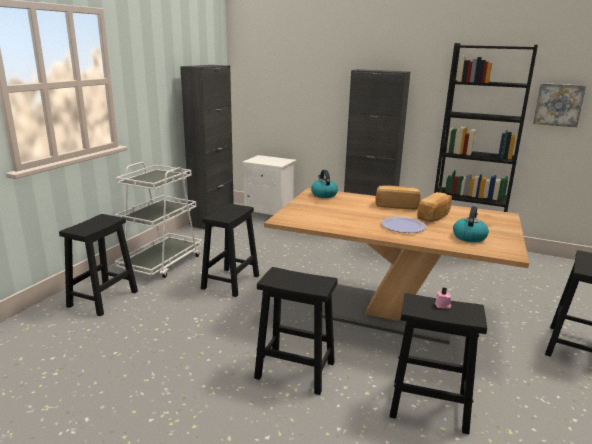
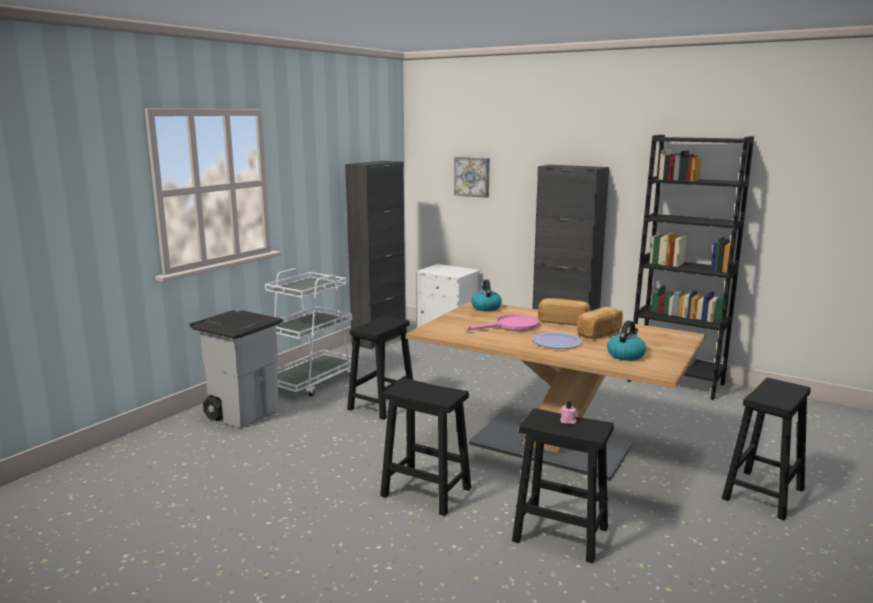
camera: 10 degrees right, 5 degrees down
(104, 298) = (243, 413): black stool -> grey trash can
(355, 212) = (511, 326): none -> pink frying pan
(558, 104) = (785, 206): picture -> picture (472, 176)

